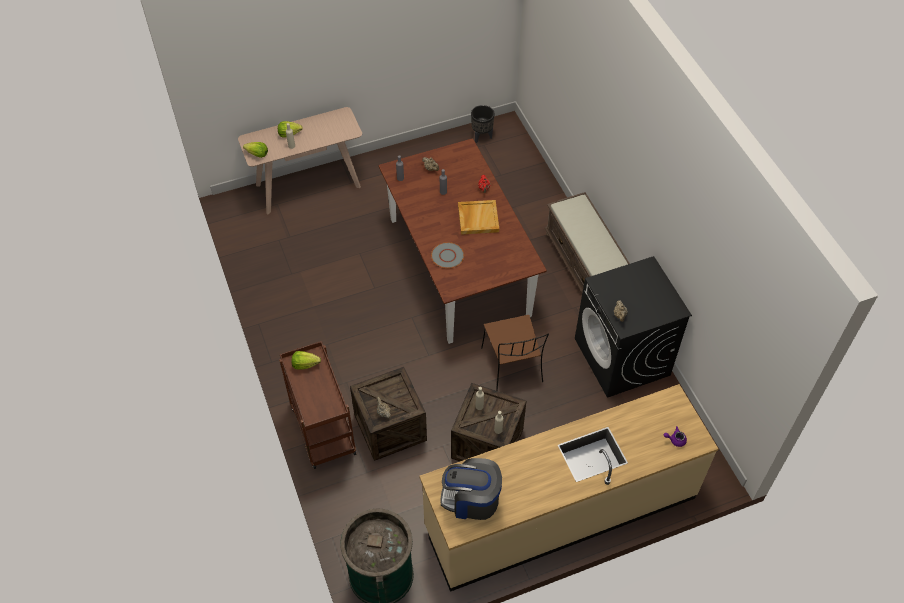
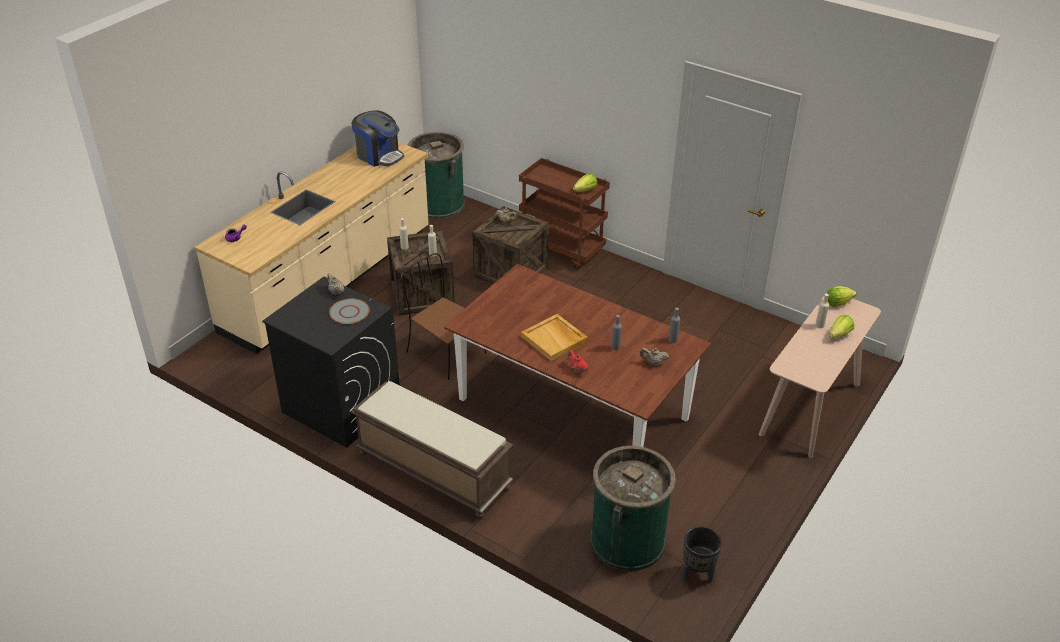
camera: 145 degrees right, 15 degrees down
(447, 256) = (550, 296): grey plate -> grey plate (349, 312)
(471, 499) = (379, 155): coffee machine -> coffee machine turned 60 degrees clockwise
(503, 170) = (627, 540): none -> green trash can

